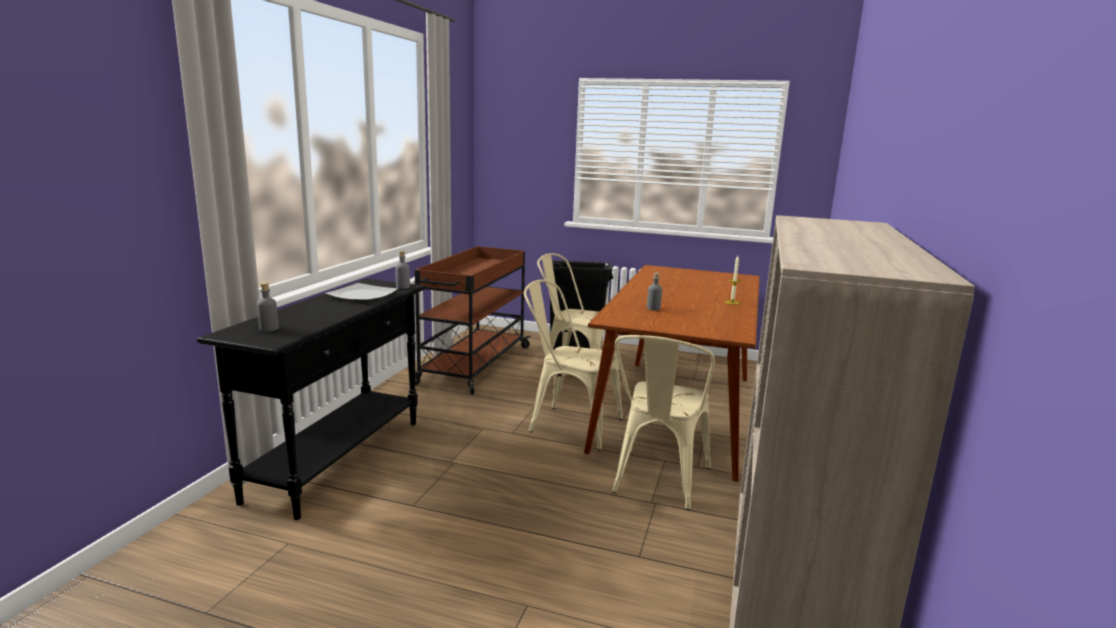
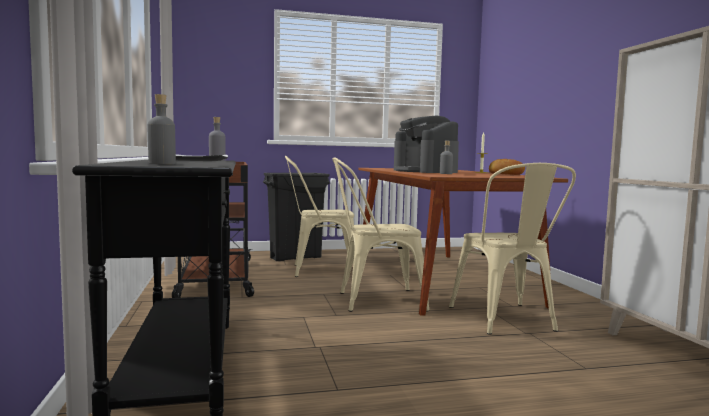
camera: 30 degrees left, 10 degrees down
(664, 293) = (425, 171): none -> coffee machine
(733, 316) = (506, 174): none -> bread

